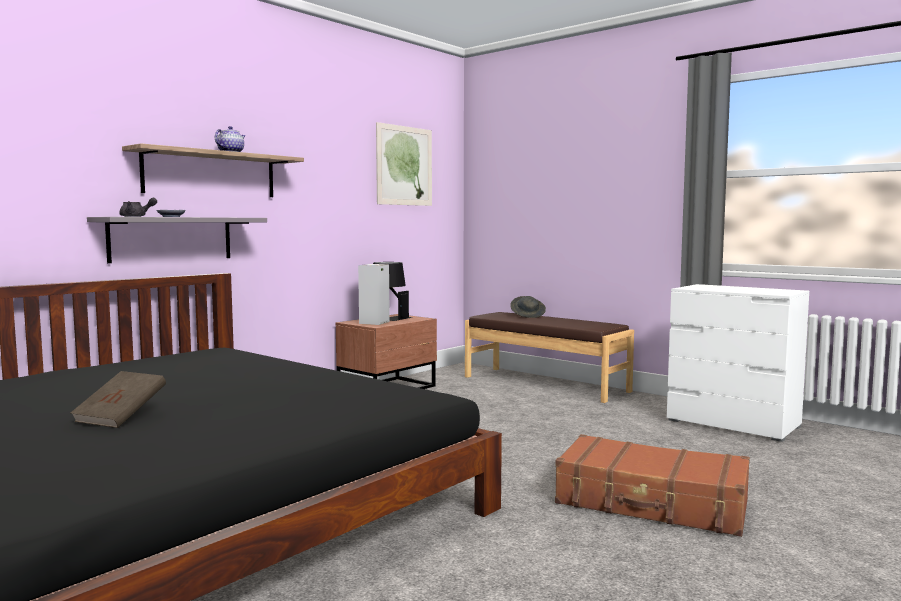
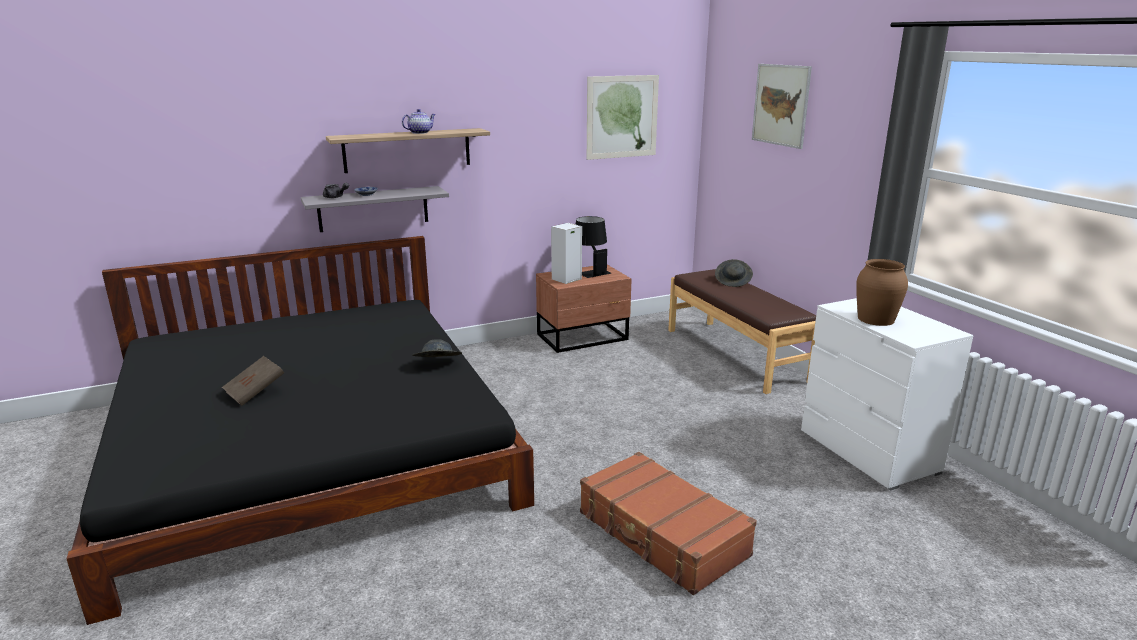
camera: 25 degrees right, 15 degrees up
(329, 378) = (437, 365): none -> grey hat
(558, 147) = (780, 105): none -> picture
(730, 290) = (876, 319): none -> brown vase

